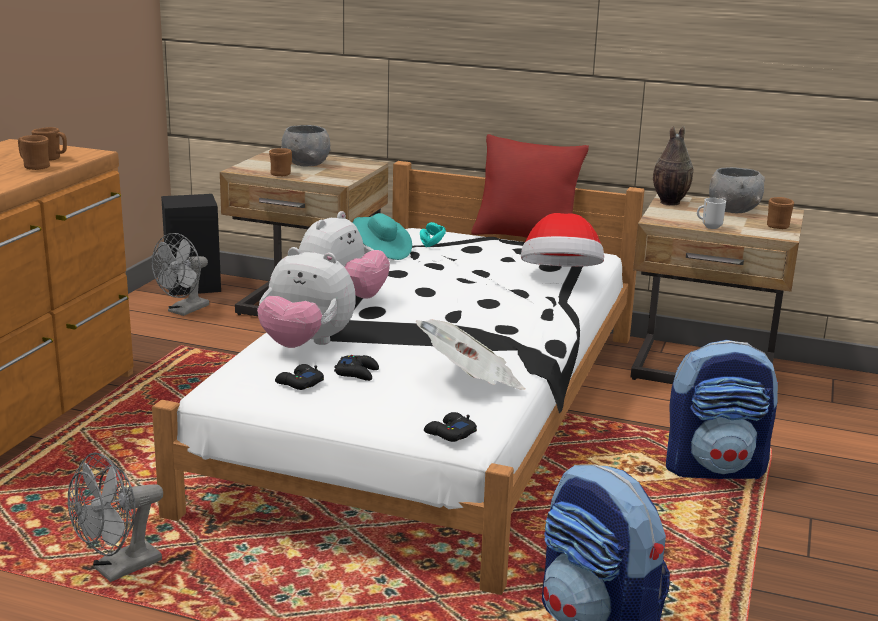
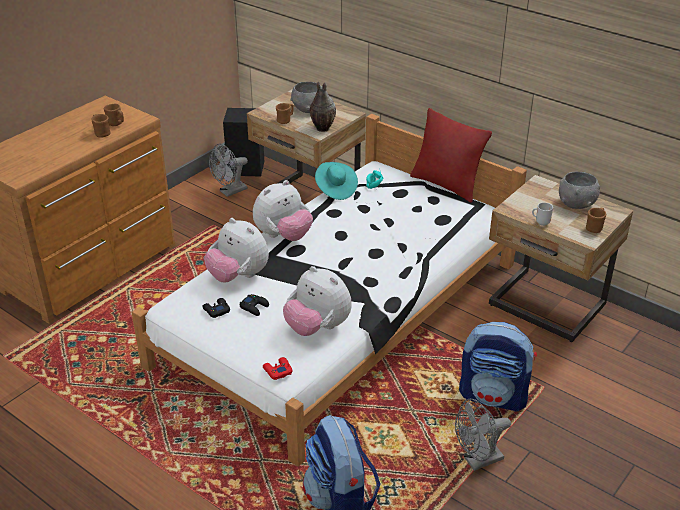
camera: 20 degrees right, 15 degrees up
(119, 569) = (104, 400): grey fan -> grey fan (478, 461)
(449, 433) = (277, 371): black game controller -> red game controller
(471, 381) = (317, 327): newspaper -> plush toy
(560, 277) = (442, 233): hat -> none
(669, 203) = (534, 188): vase -> vase (322, 129)

